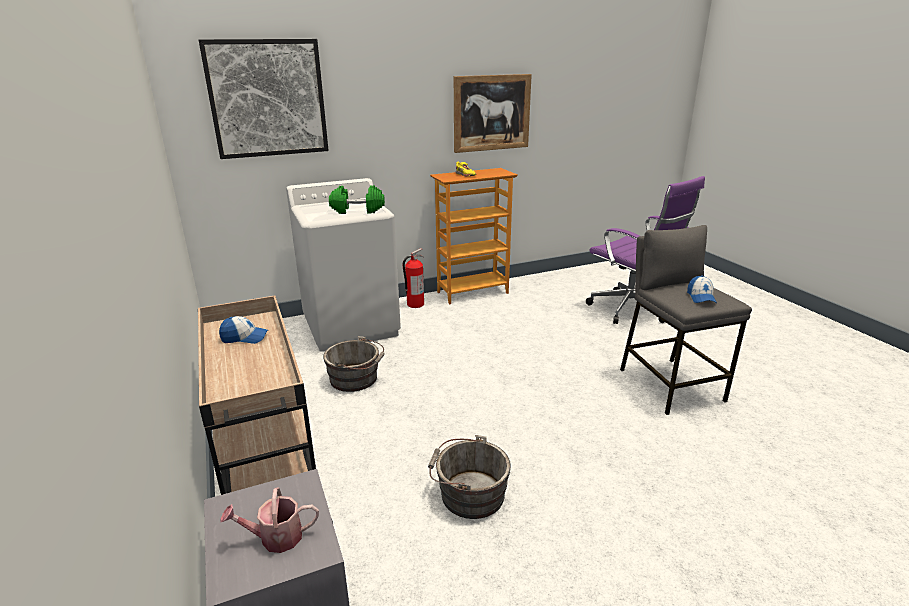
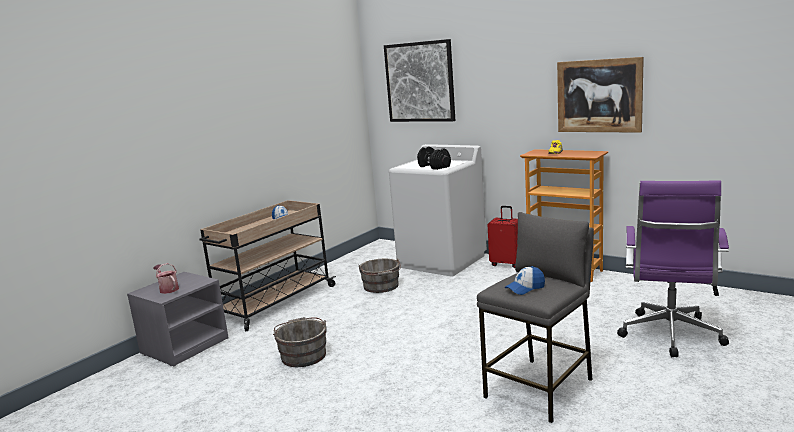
camera: 60 degrees right, 10 degrees down
(357, 211) = (434, 166): green dumbbell -> black dumbbell
(415, 304) = (506, 264): fire extinguisher -> red suitcase

